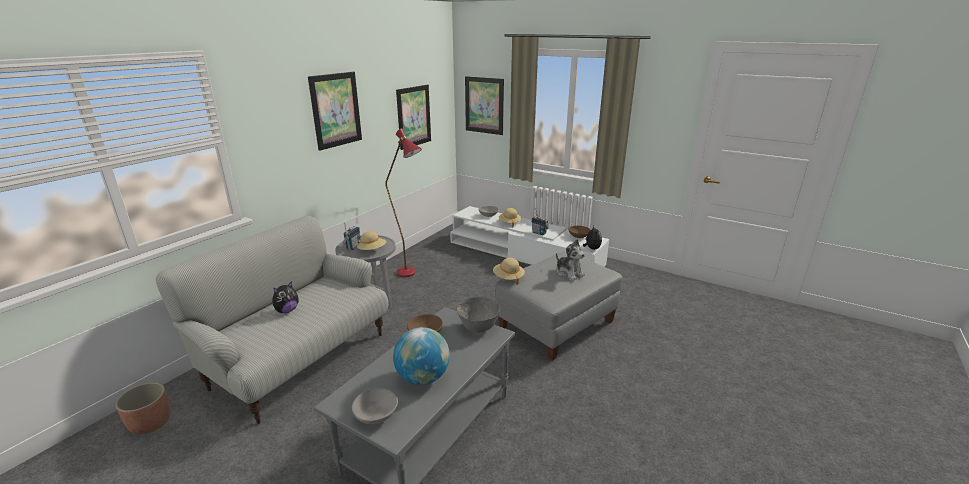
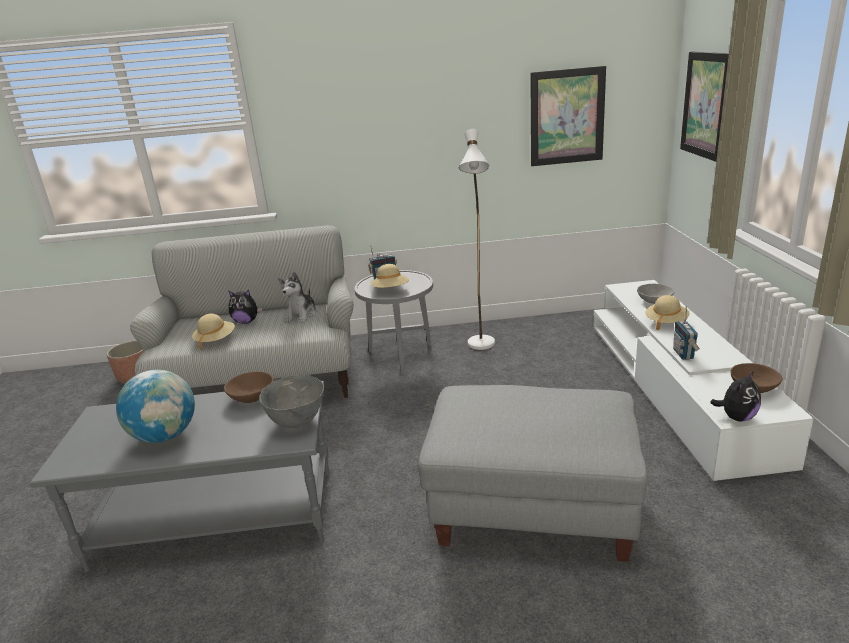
camera: 55 degrees right, 0 degrees up
(336, 110) = (411, 98): picture -> none
(376, 415) = (86, 442): grey bowl -> none
(411, 275) = (482, 348): red floor lamp -> white floor lamp
(508, 278) = (459, 386): beige hat -> beige hat (215, 340)
(569, 273) = (544, 422): plush toy -> plush toy (302, 315)

